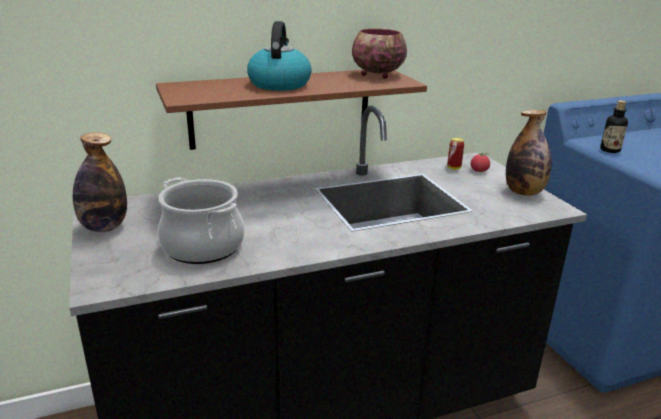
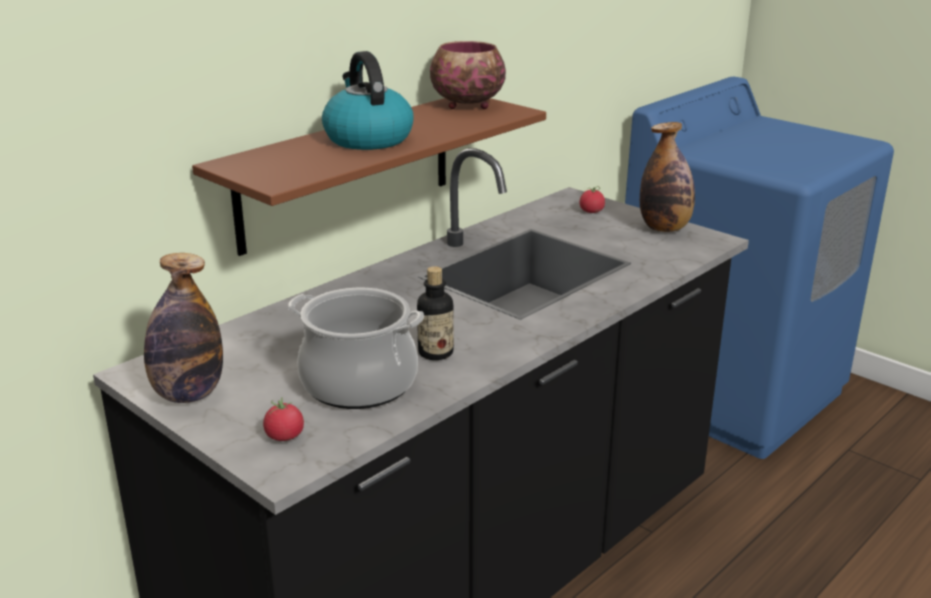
camera: 25 degrees left, 0 degrees up
(123, 267) = (284, 436): none -> tomato
(454, 168) = (559, 214): can -> none
(610, 150) = (722, 157): bottle -> bottle (435, 353)

